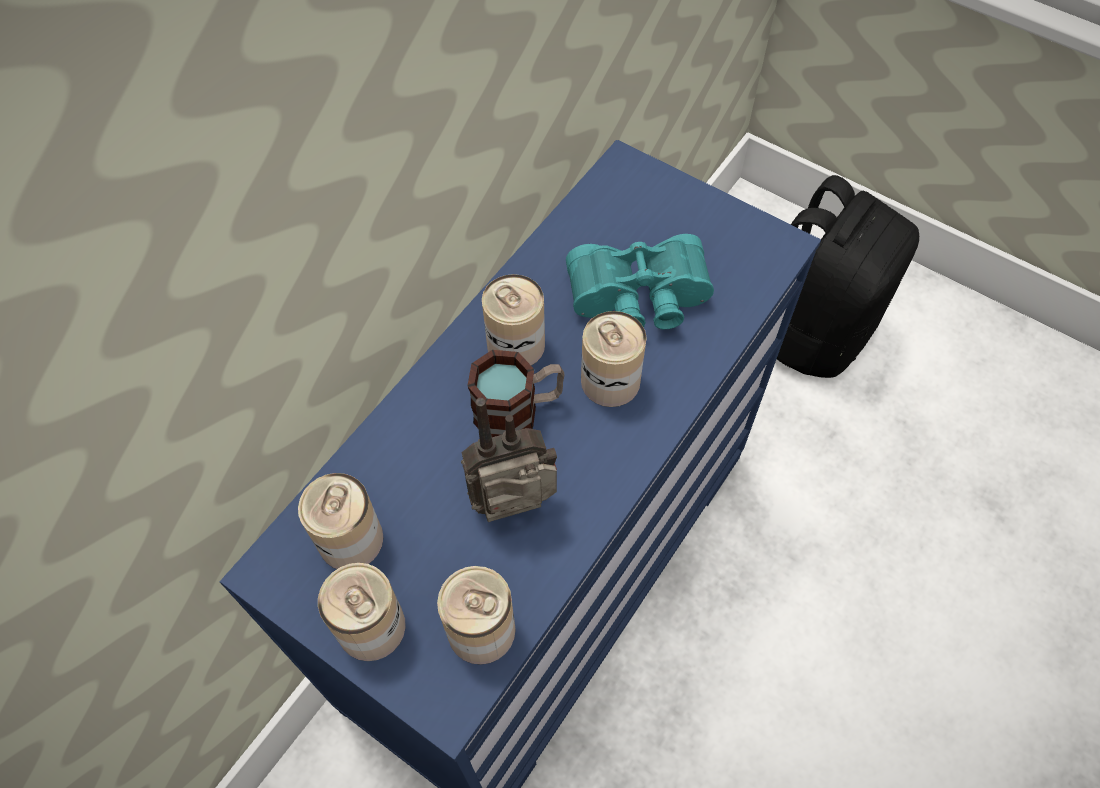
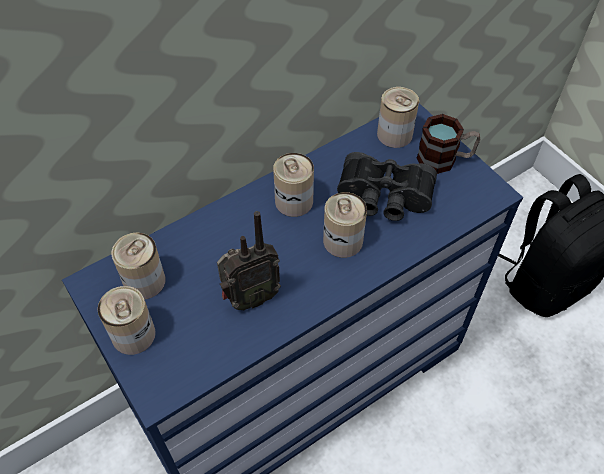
camera: 20 degrees right, 5 degrees down
(481, 630) = (196, 359): can -> can (394, 134)
(517, 510) = (249, 298): radio -> radio turned 150 degrees clockwise
(518, 411) = (277, 240): mug -> mug (444, 159)
(639, 300) = (384, 198): turquoise binoculars -> black binoculars

